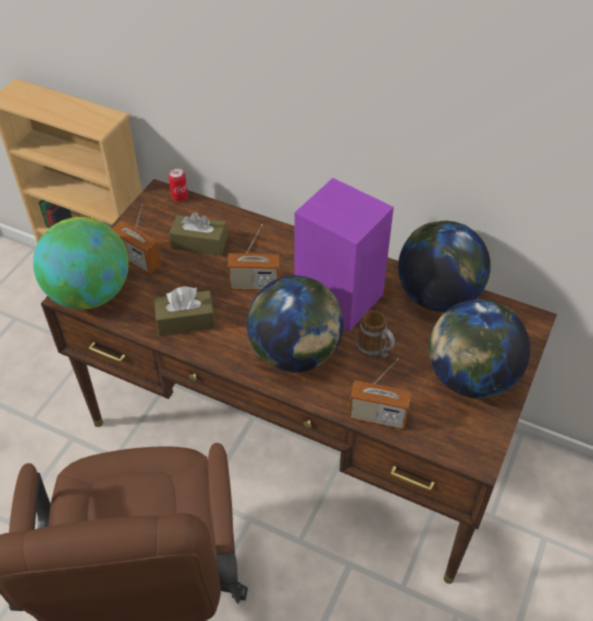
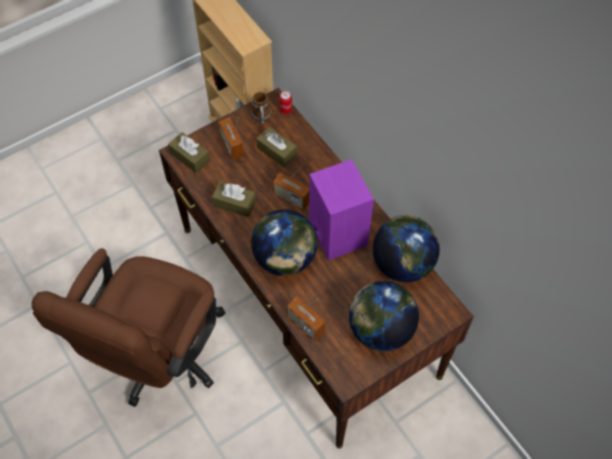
camera: 30 degrees right, 10 degrees up
(90, 294) = (190, 157): globe -> brown tissue box
(375, 350) = (335, 281): mug -> mug (261, 117)

